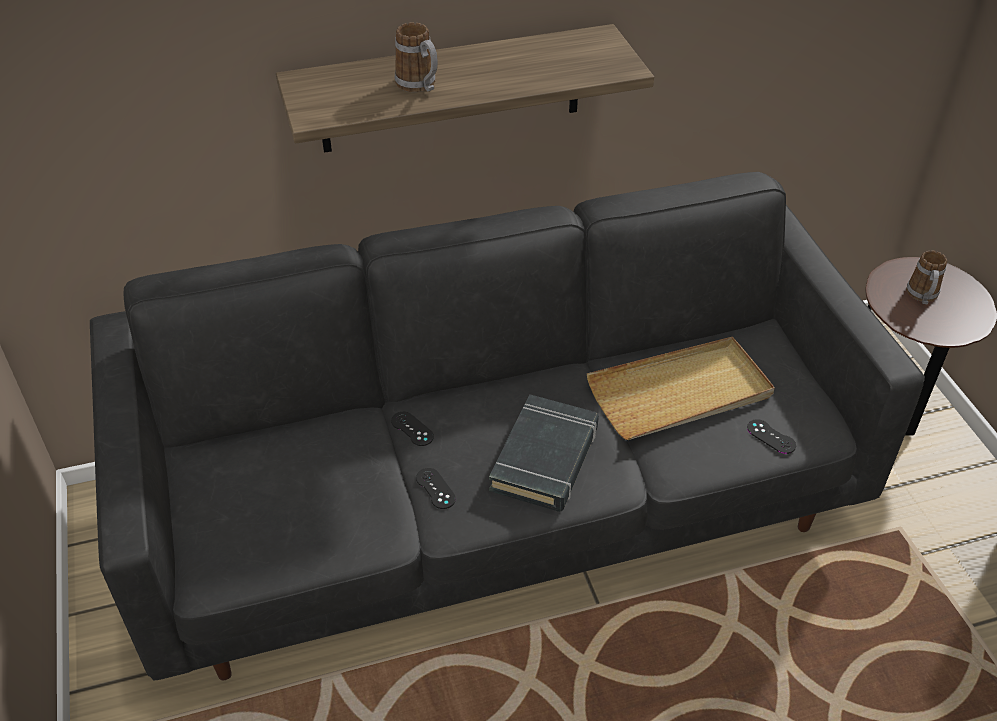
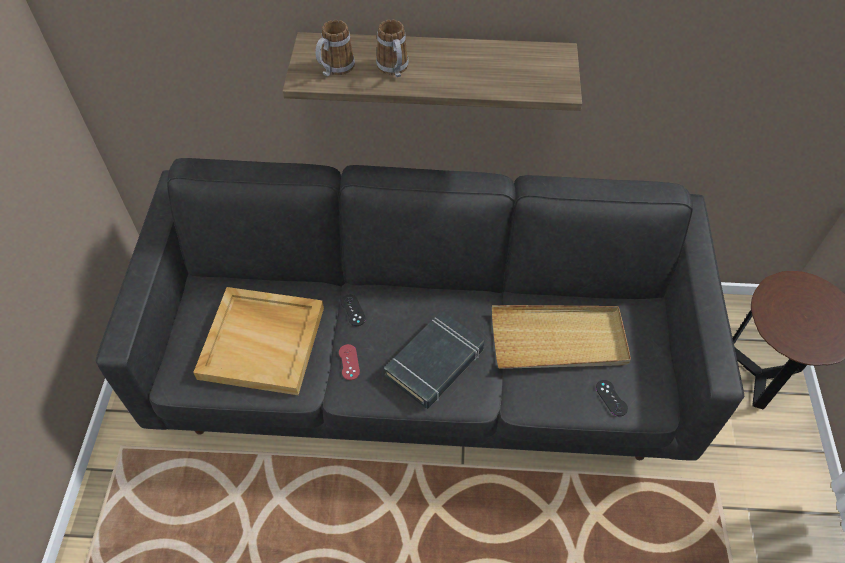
camera: 20 degrees right, 10 degrees up
(310, 497) = (263, 342): none -> beige tray
(435, 488) = (349, 362): black game controller -> red game controller
(922, 297) = (799, 312): mug -> mug (335, 69)

